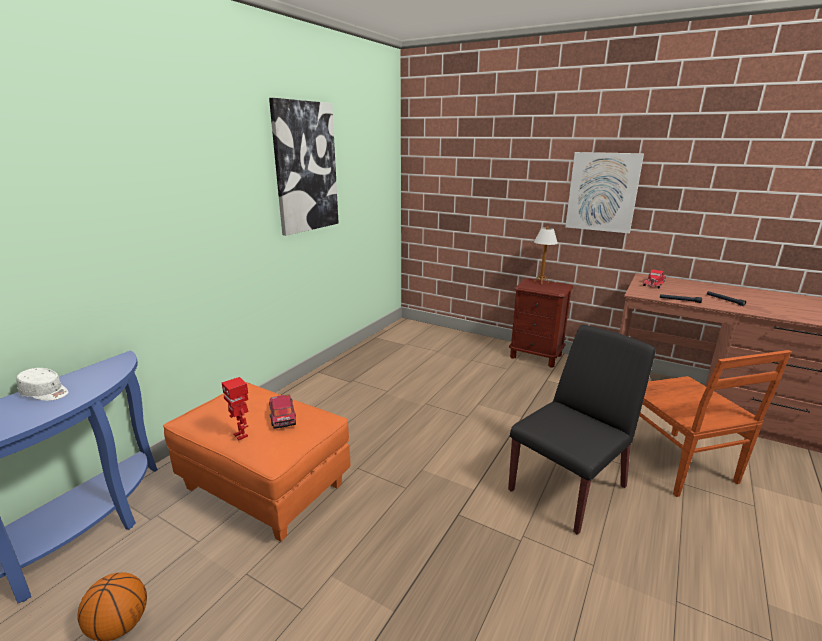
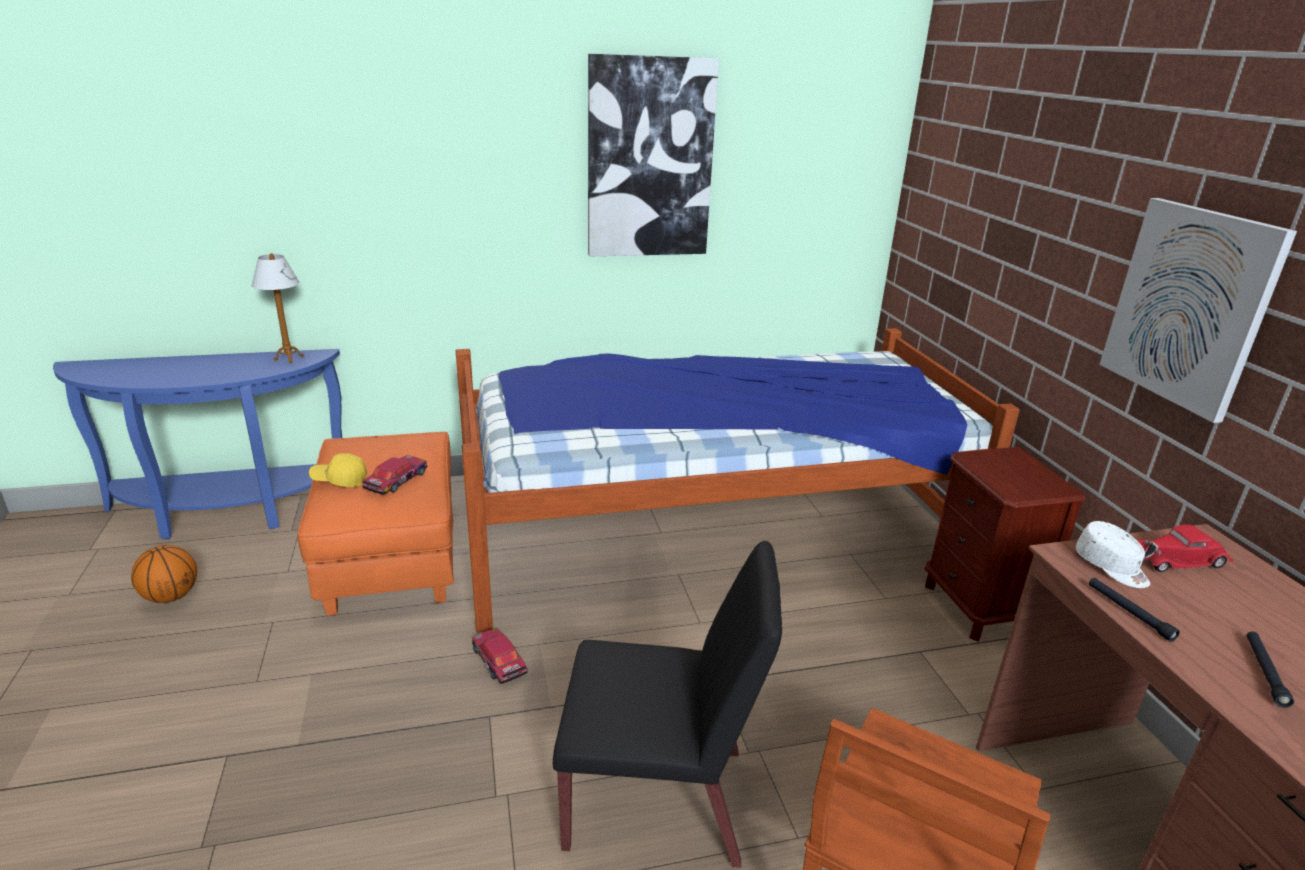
camera: 45 degrees right, 5 degrees up
(45, 393) = (228, 363): white cap -> white cap (1111, 567)
(241, 435) = (339, 480): toy robot -> yellow cap
(406, 379) = (708, 531): none -> bed
(419, 490) = (499, 662): none -> toy car
(541, 282) = (1024, 465): table lamp -> table lamp (288, 358)

